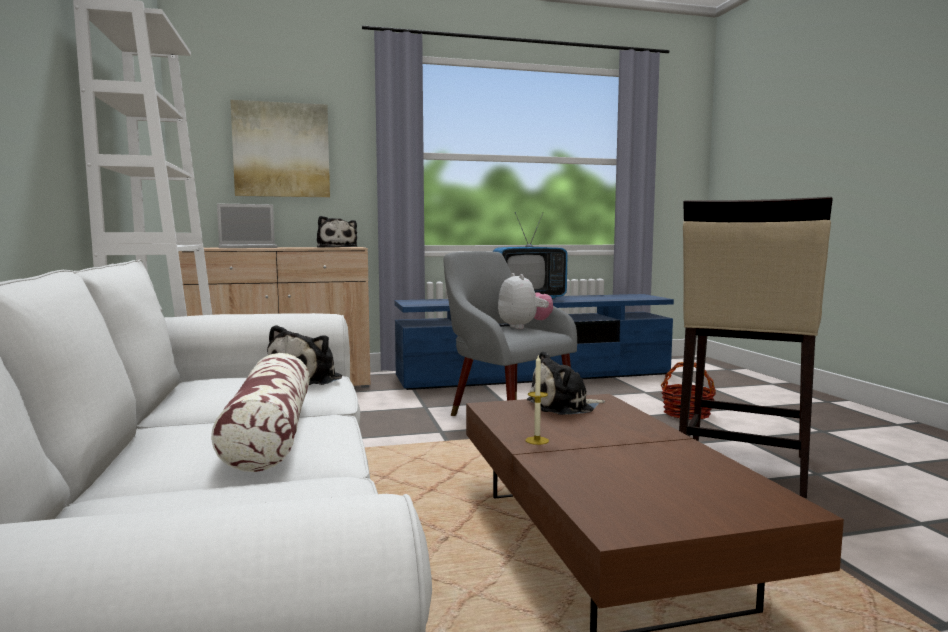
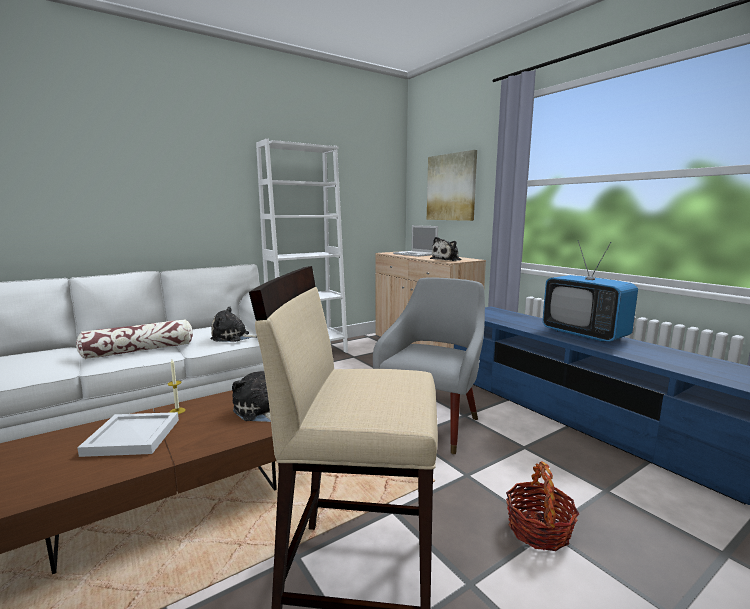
camera: 70 degrees right, 5 degrees up
(523, 327) = (452, 355): plush toy -> none
(611, 458) = (134, 436): none -> white tray

